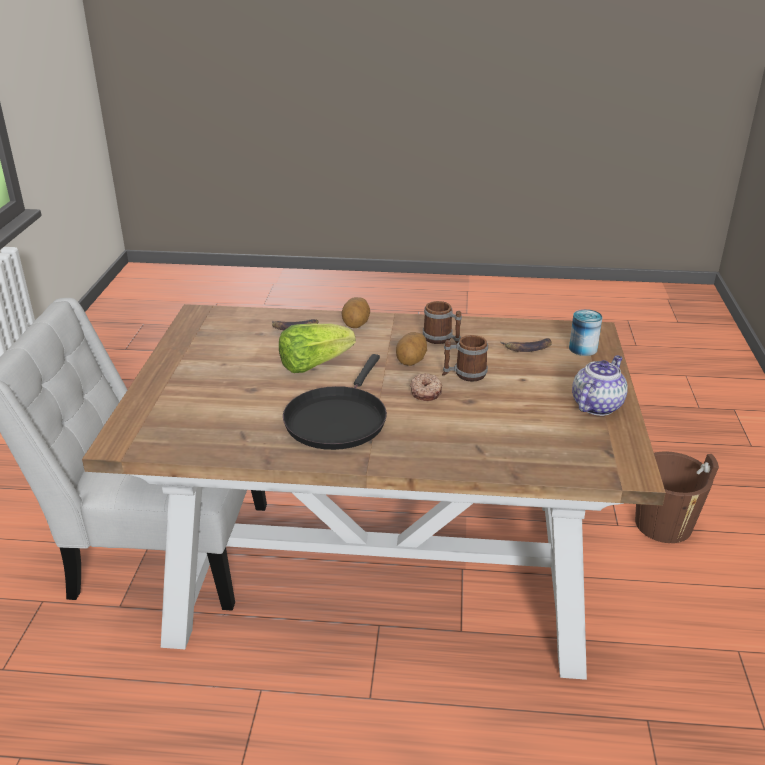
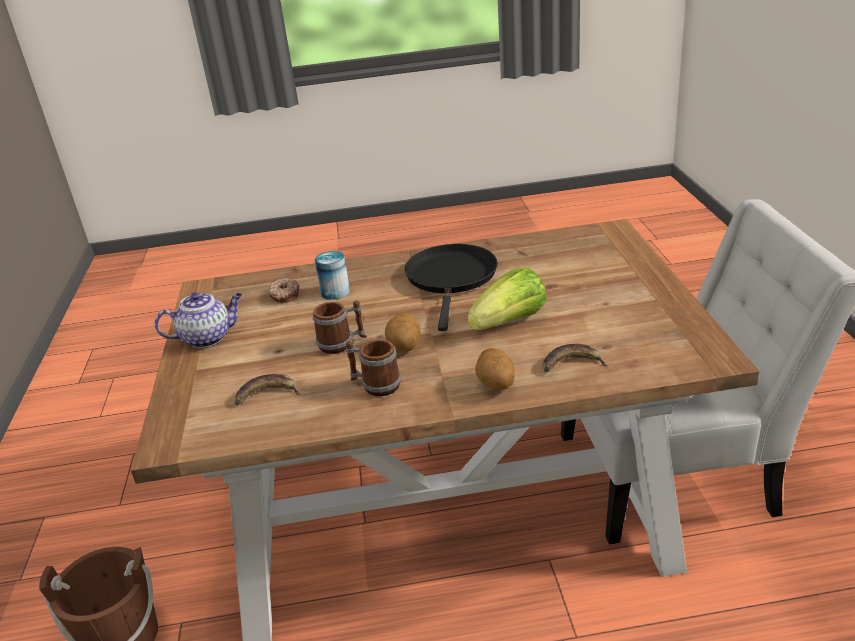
camera: 170 degrees right, 0 degrees up
(426, 392) = (378, 317): donut -> donut (284, 295)
(583, 349) = (196, 407): can -> can (335, 292)
(596, 405) = (208, 337): teapot -> teapot turned 135 degrees counterclockwise

